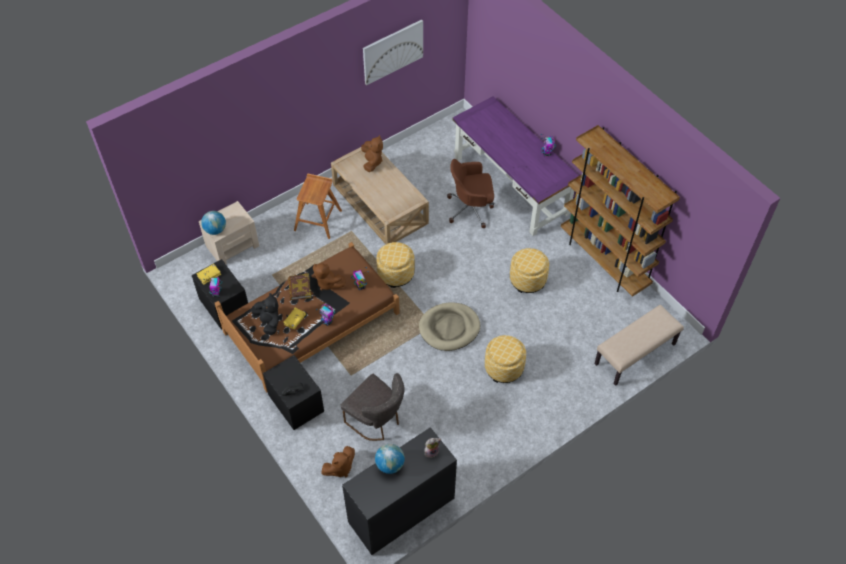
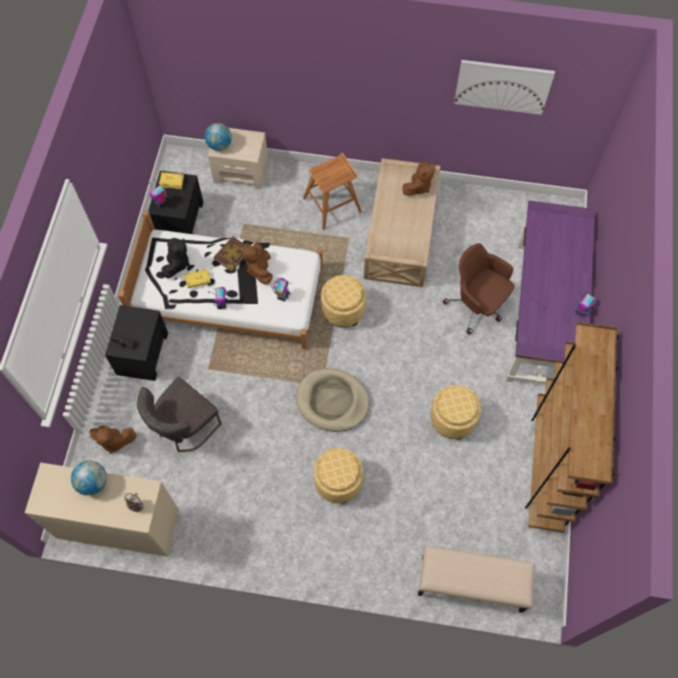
camera: 45 degrees right, 10 degrees up
(311, 322) = (228, 294): brown bed -> white bed
(377, 421) = (184, 428): grey chair -> grey chair turned 45 degrees clockwise
(401, 511) = (118, 524): black dresser -> beige dresser

